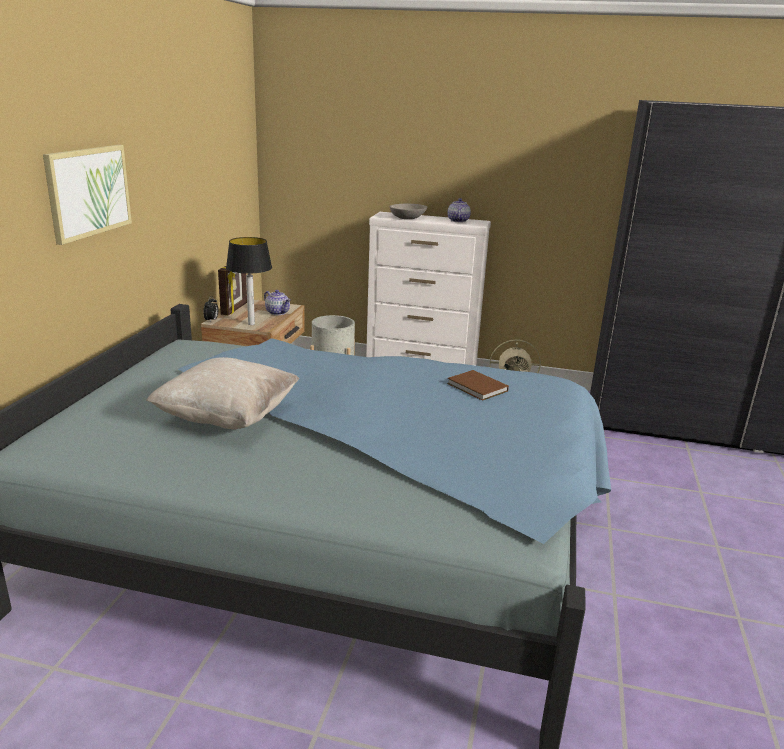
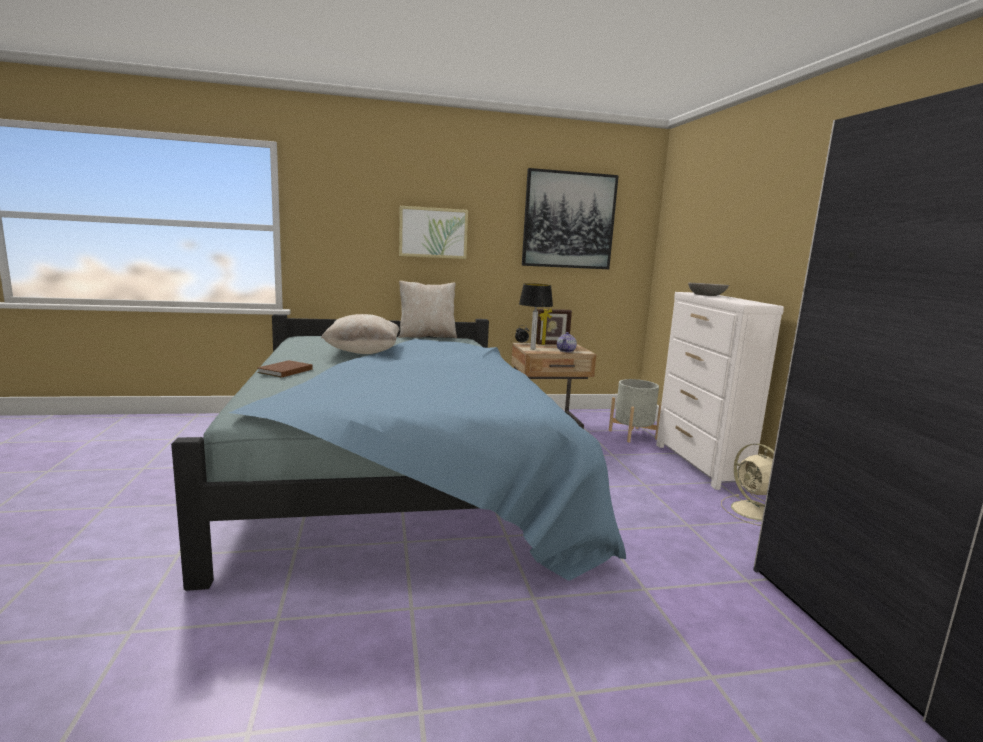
camera: 65 degrees right, 10 degrees down
(146, 359) = (427, 336): none -> beige pillow
(202, 139) = (569, 220): none -> picture
(458, 221) = (744, 301): teapot -> none
(477, 388) = (480, 387): brown book -> brown book (284, 371)

